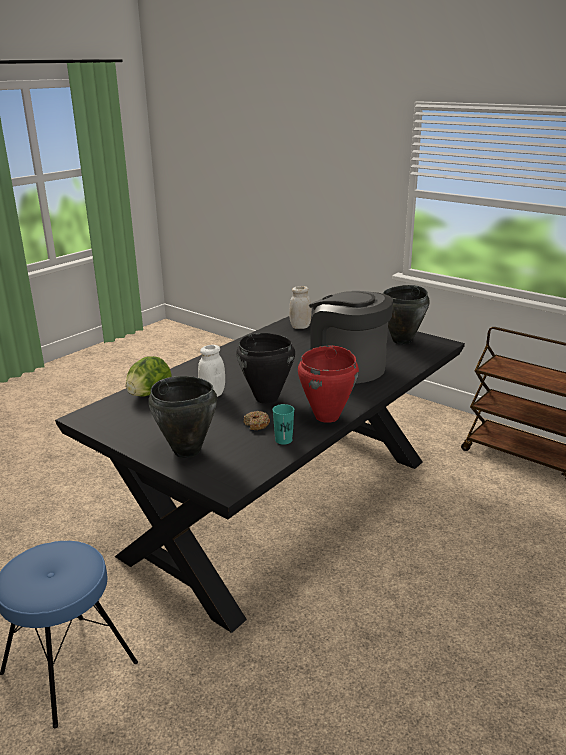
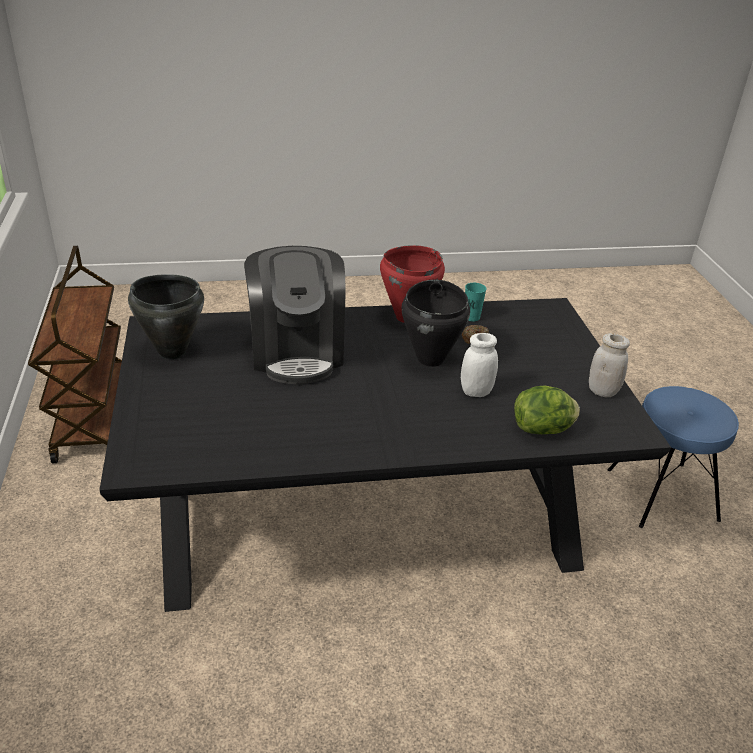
camera: 140 degrees left, 10 degrees up
(187, 451) = (560, 345): black cooking pot -> none
(300, 327) = (217, 445): white jar -> white jar (602, 391)

